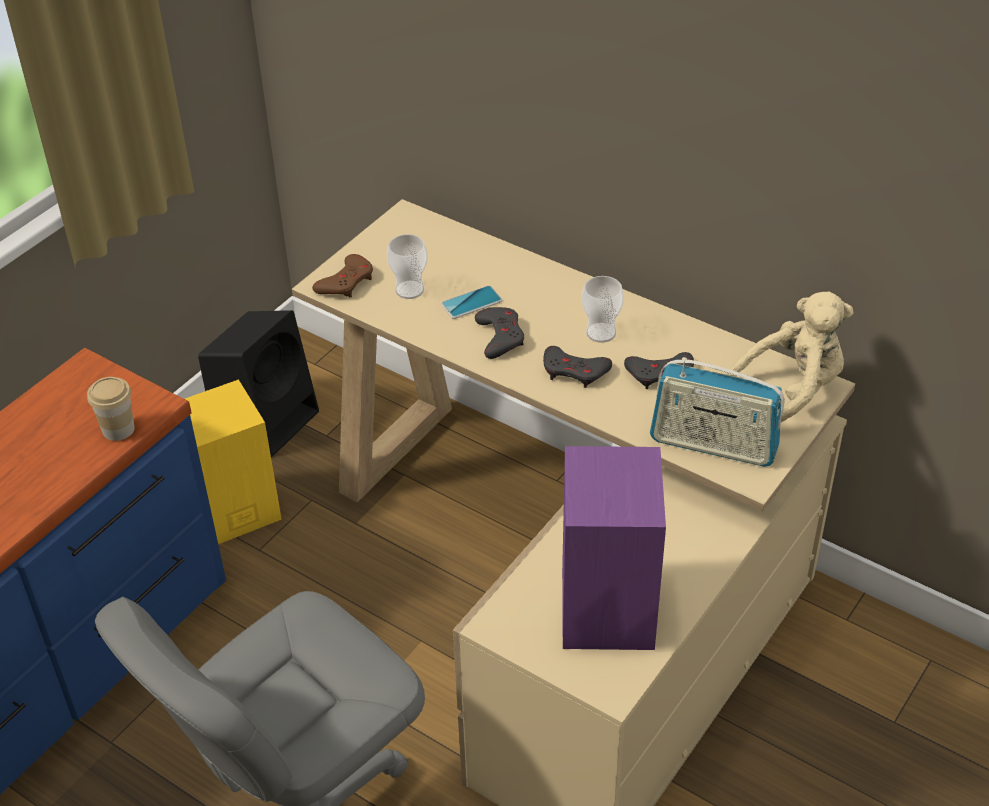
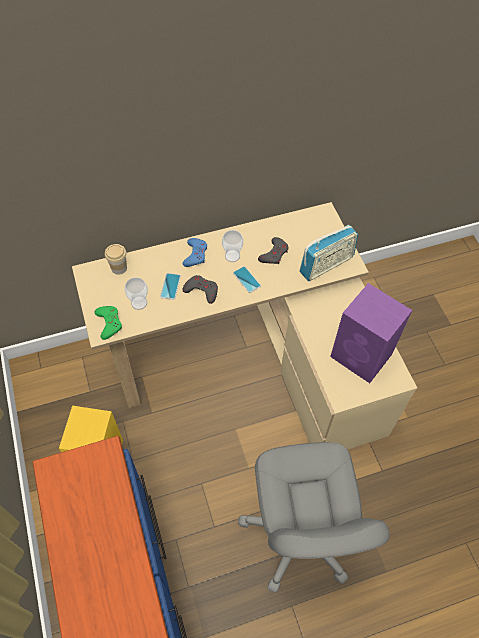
camera: 55 degrees left, 15 degrees up
(118, 429) = (110, 477): cup -> cup (119, 268)
(267, 418) = (56, 408): black speaker -> none
(346, 282) = (109, 323): brown game controller -> green game controller
(557, 295) = (195, 254): none -> blue game controller
(574, 371) = (246, 279): grey game controller -> phone
(791, 392) = (320, 223): beige plush toy -> none

